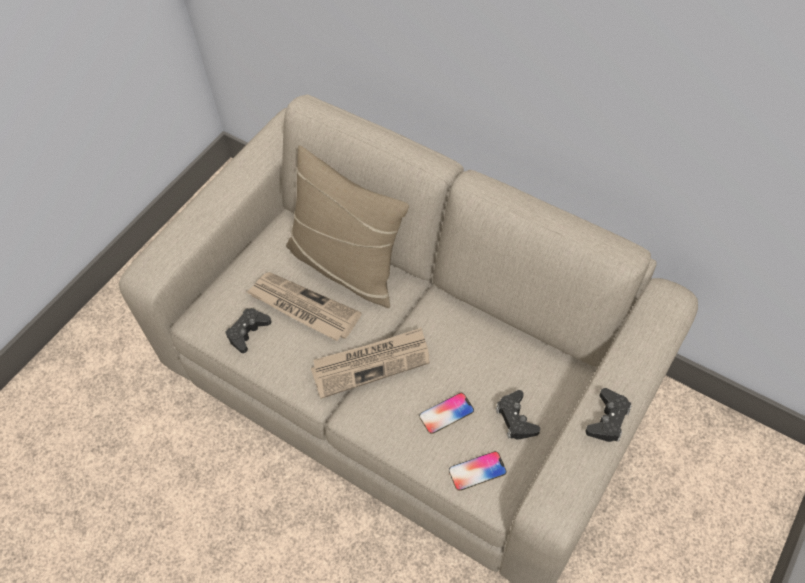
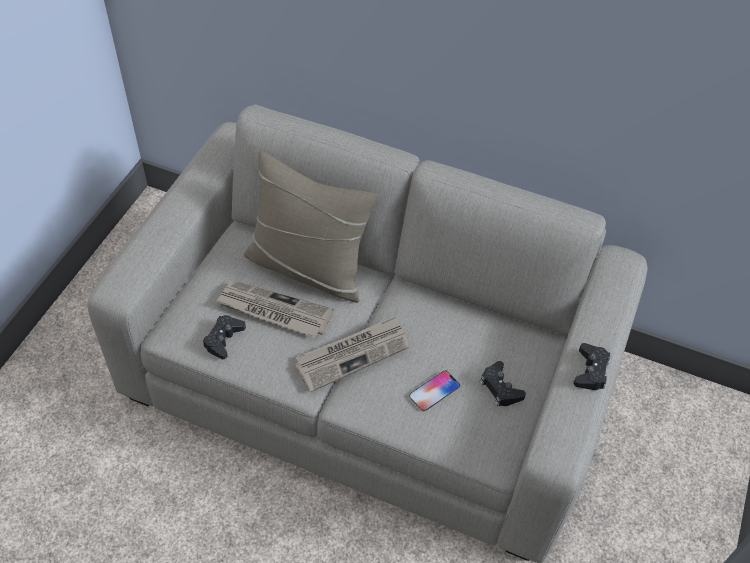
camera: 15 degrees left, 5 degrees down
(477, 471) = (474, 439): phone -> none

